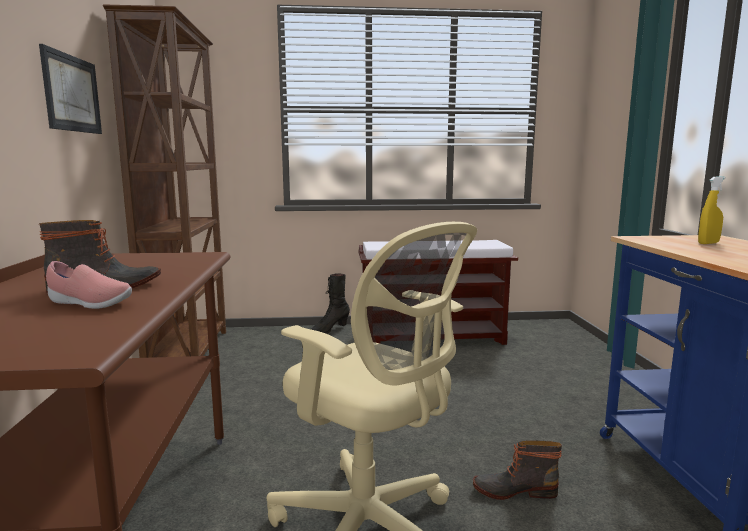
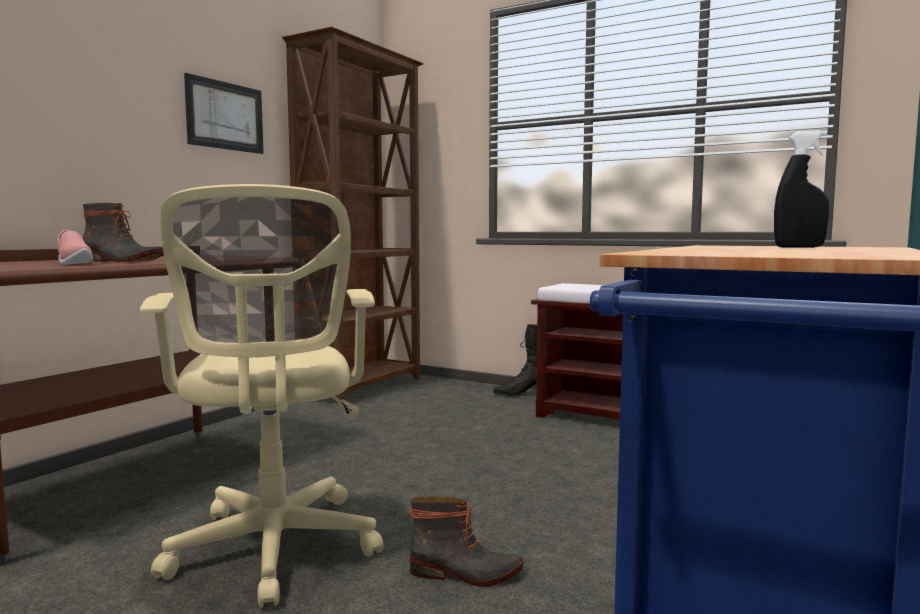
camera: 35 degrees right, 5 degrees down
(514, 490) = (465, 574): boot -> boot turned 150 degrees clockwise
(708, 243) = (799, 247): yellow spray bottle -> black spray bottle

